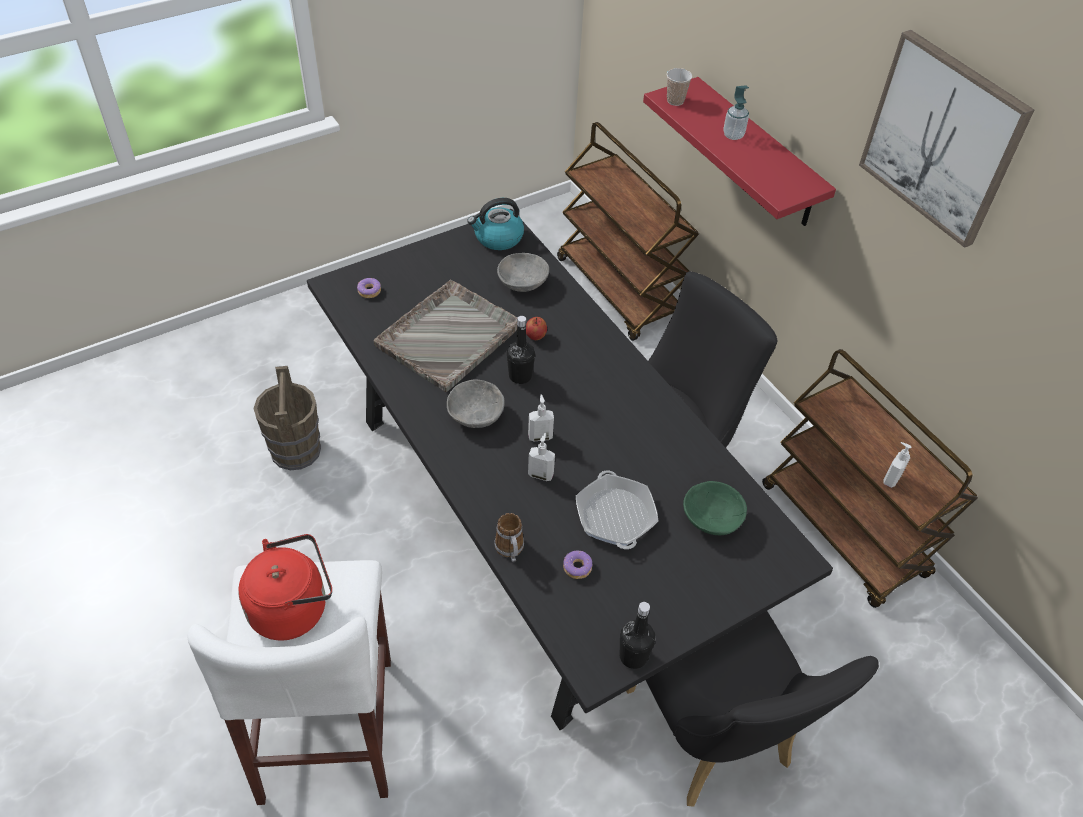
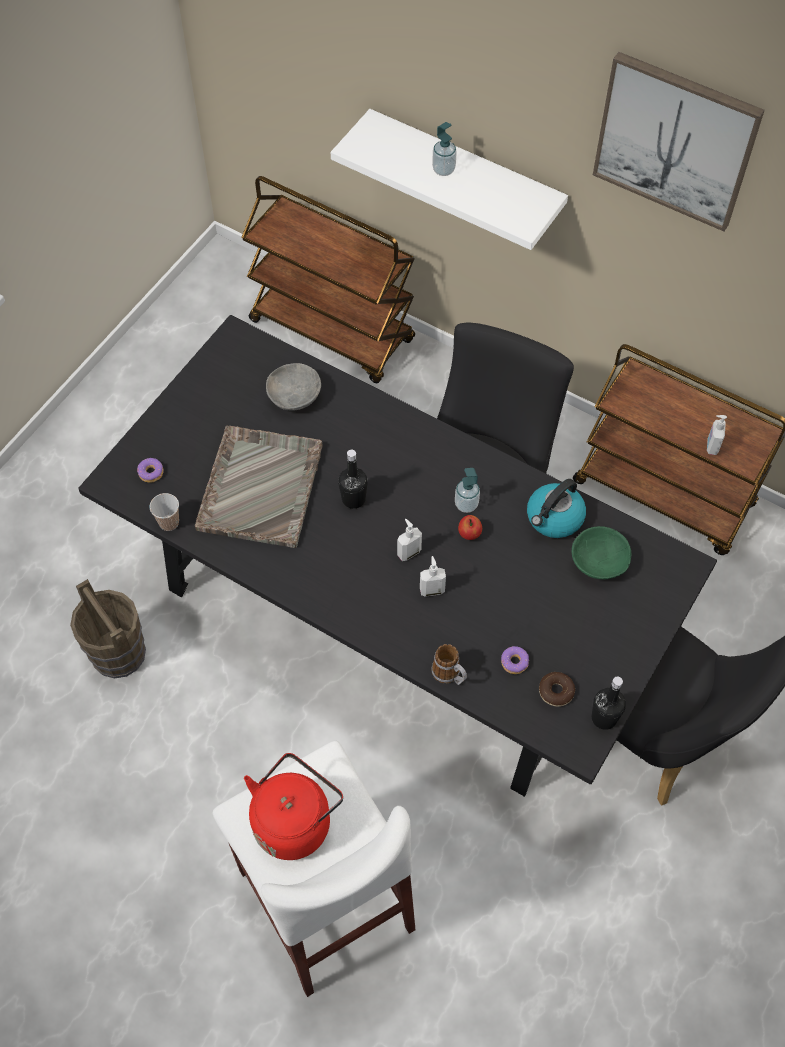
camera: 25 degrees left, 10 degrees up
(475, 414) = (337, 558): grey bowl -> none
(498, 238) = (238, 355): kettle -> kettle (554, 518)
(535, 336) = (342, 450): apple -> apple (469, 534)
(601, 611) = (556, 691): none -> donut
(615, 515) = (518, 598): frying pan -> none
(616, 420) = (466, 504): none -> soap dispenser
(675, 101) = (366, 149): cup -> cup (169, 522)
(757, 154) = (465, 173): red shelf -> white shelf

